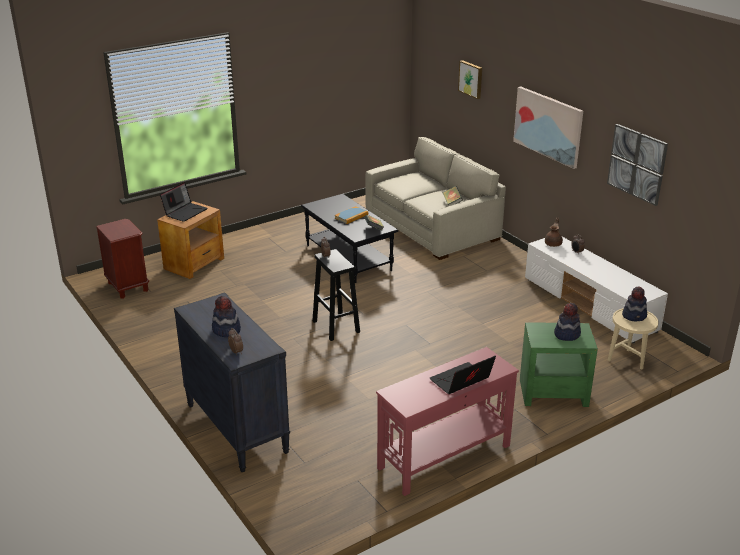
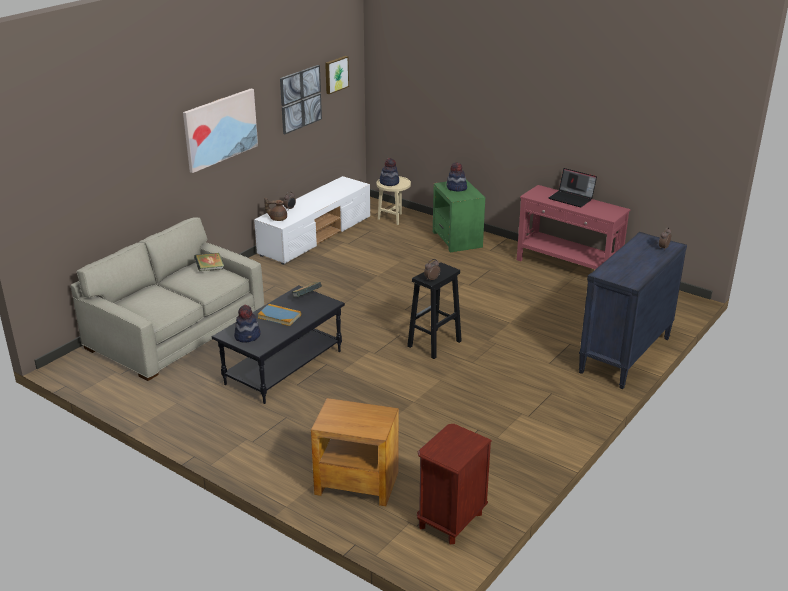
camera: 110 degrees left, 0 degrees up
(185, 212) = (350, 423): laptop -> none
(226, 330) = (642, 259): hat -> hat (248, 336)
(471, 79) = (115, 151): picture -> picture (335, 74)

